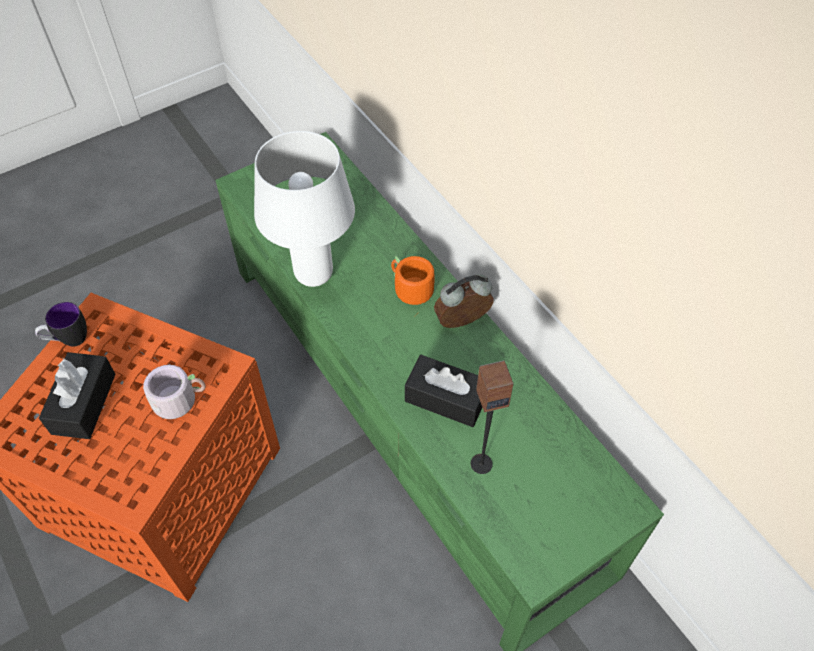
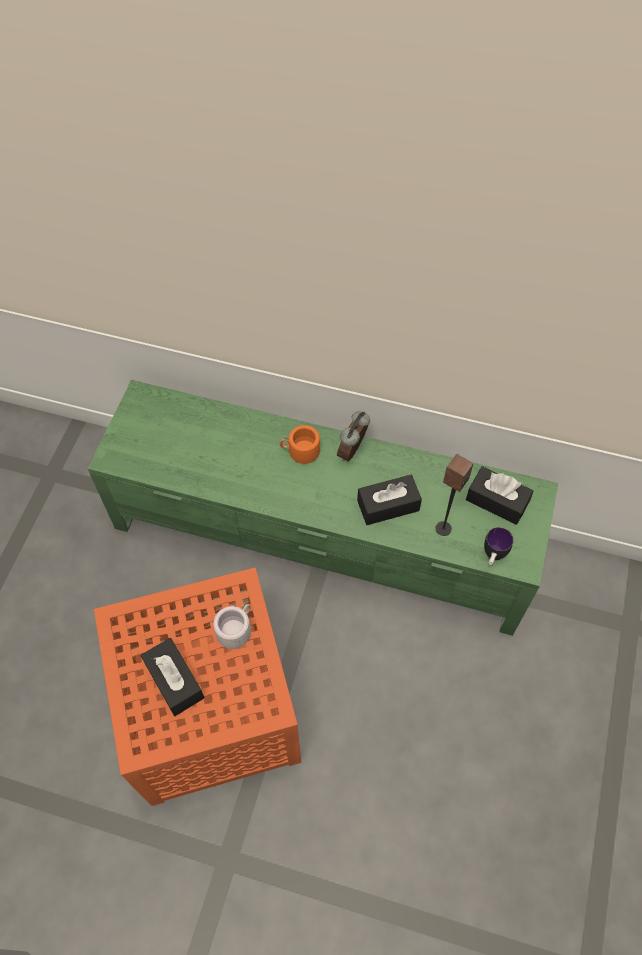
camera: 40 degrees left, 5 degrees up
(69, 340) = (116, 651): mug -> mug (492, 557)
(315, 274) = (229, 485): white table lamp -> none
(569, 480) = (497, 501): none -> black tissue box

